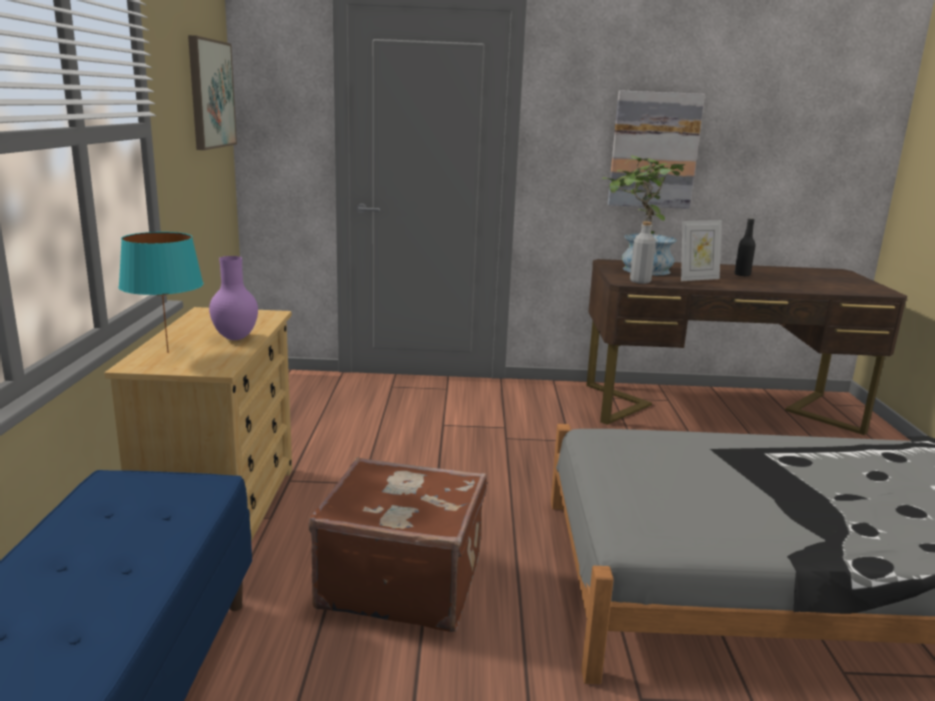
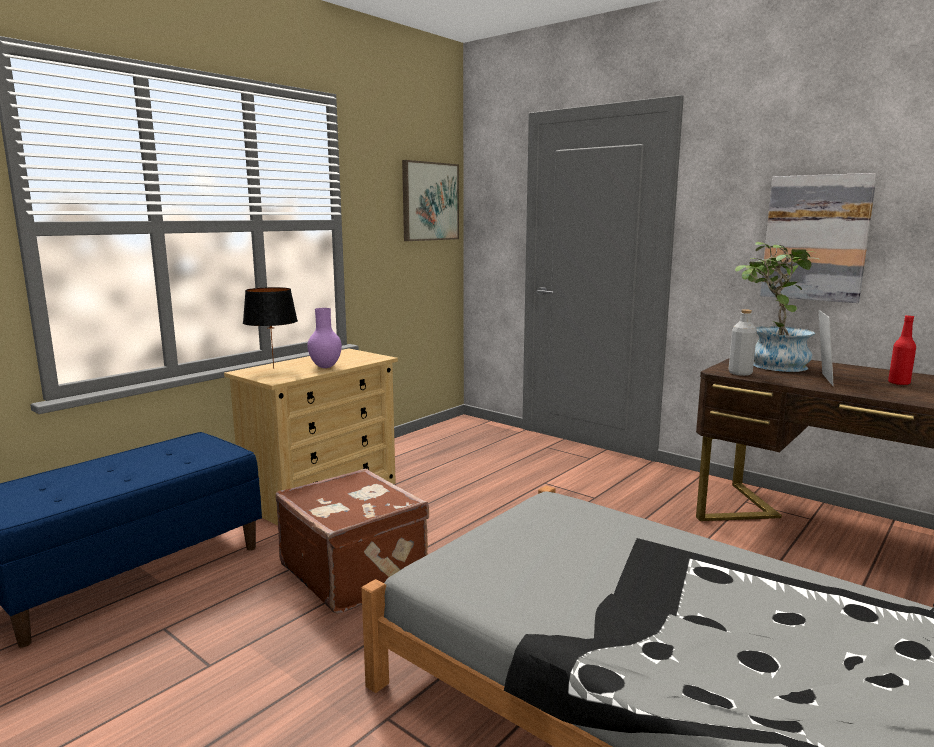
camera: 40 degrees right, 5 degrees down
(167, 353) = (273, 368): turquoise table lamp -> black table lamp
(697, 279) = (821, 379): picture frame -> picture frame turned 90 degrees counterclockwise
(742, 275) = (899, 383): black bottle -> red bottle

